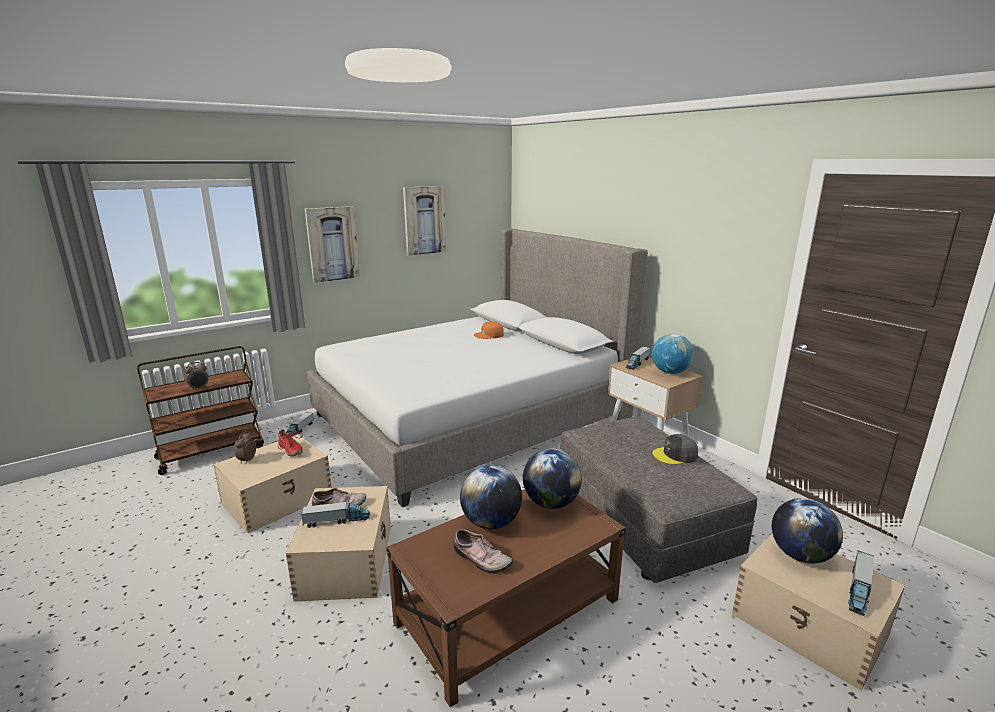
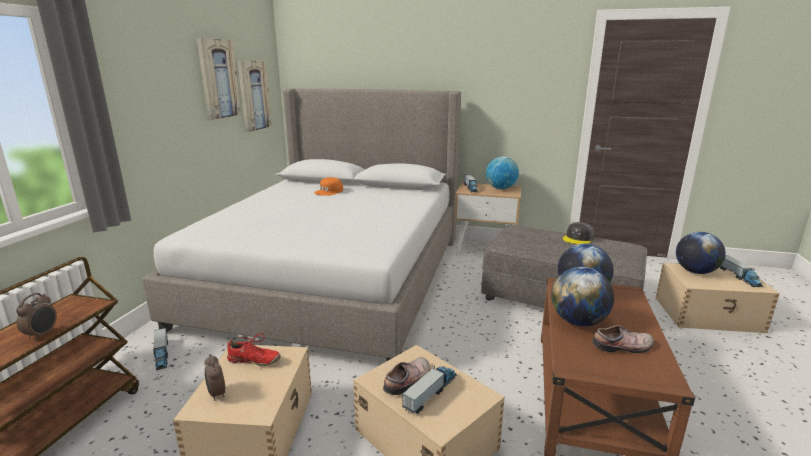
camera: 40 degrees left, 0 degrees up
(332, 244) = (137, 107): picture -> picture (253, 95)

